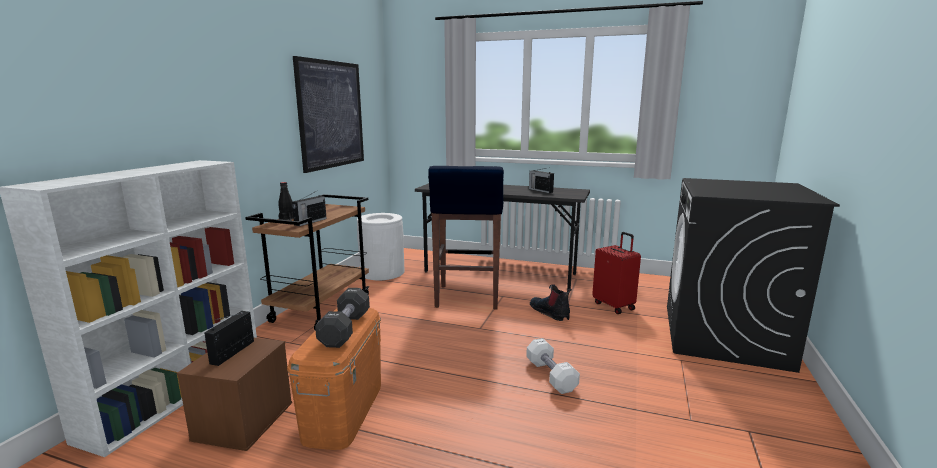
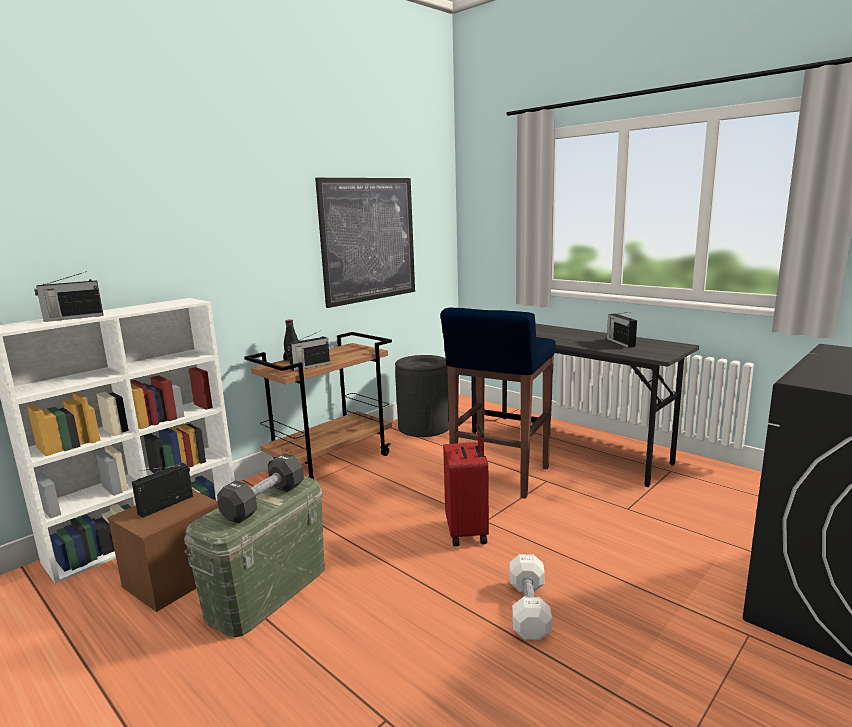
camera: 25 degrees right, 0 degrees up
(105, 176) = (73, 318): none -> radio
(344, 410) = (268, 591): orange storage box -> green storage box
(382, 272) = (424, 426): white trash can -> black trash can
(550, 313) = (594, 516): boot -> none
(614, 306) = (700, 523): red suitcase -> red suitcase (468, 531)

